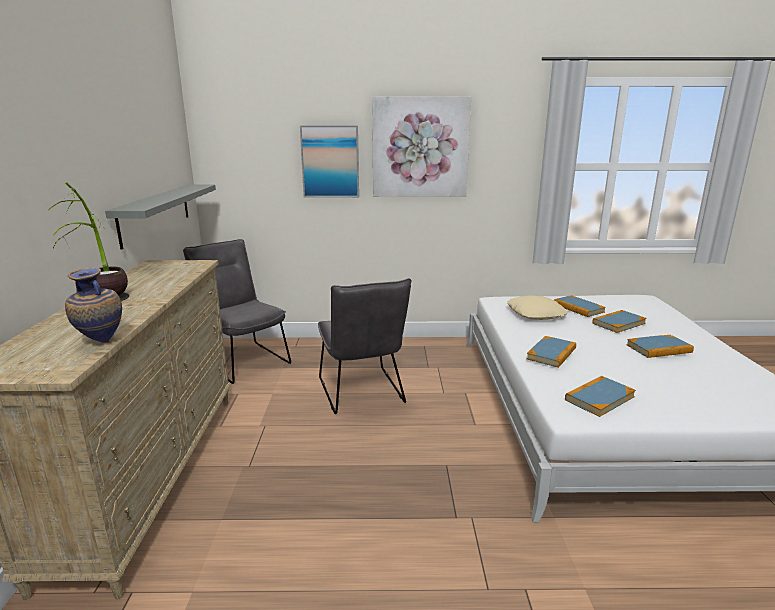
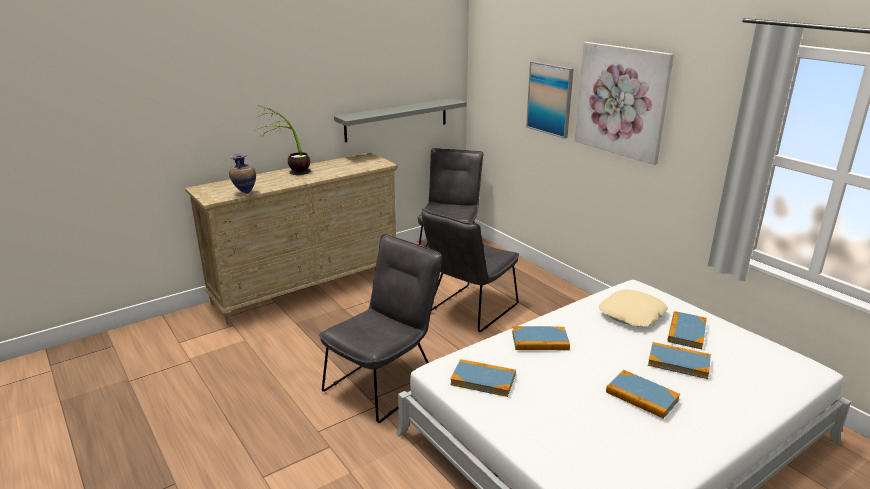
camera: 55 degrees right, 5 degrees up
(433, 493) = (385, 382): none -> grey chair

